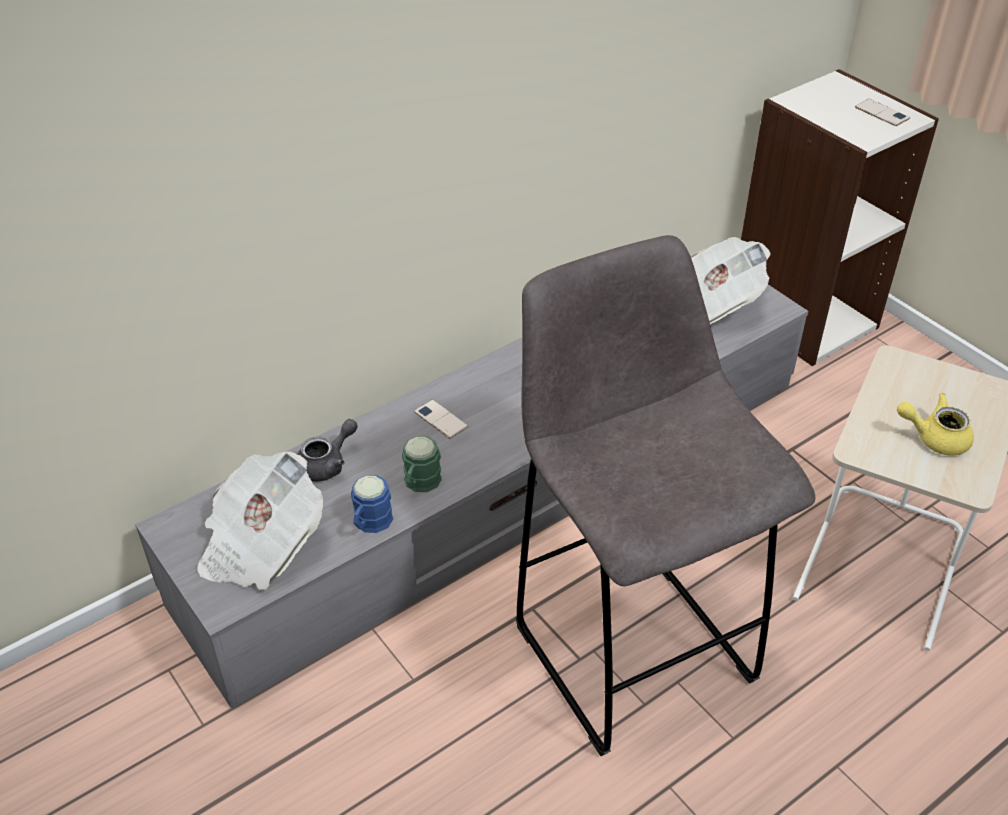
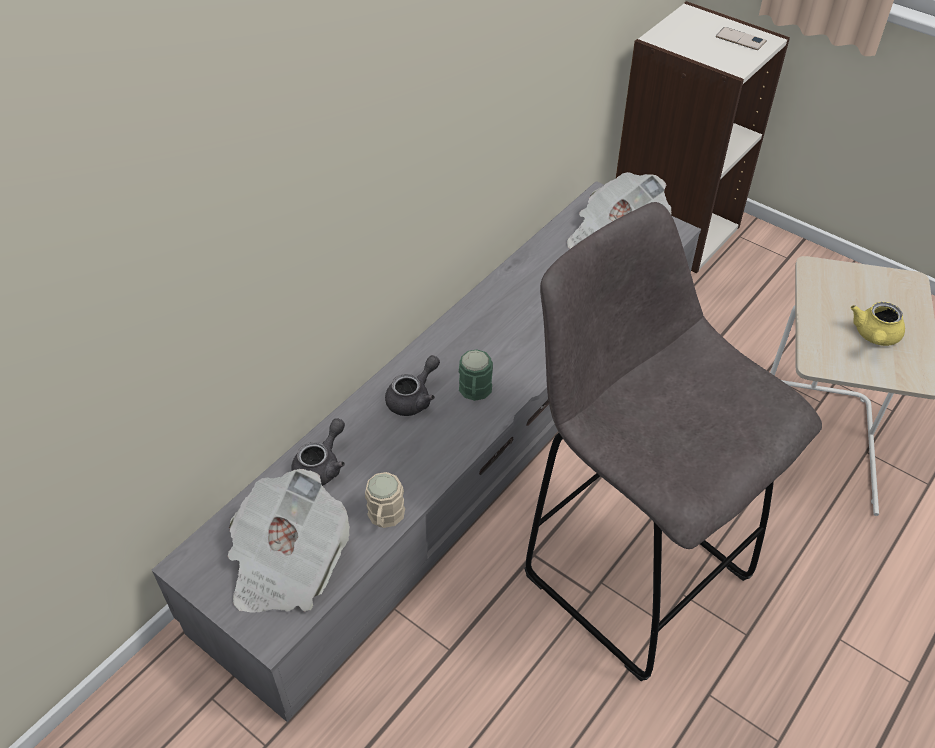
camera: 15 degrees left, 5 degrees up
(370, 524) = (385, 518): blue mug -> beige mug
(419, 484) = (417, 467): green mug -> green mug (475, 392)
(441, 419) = (413, 398): phone -> grey teapot
(934, 437) = (874, 336): yellow teapot -> yellow teapot turned 60 degrees counterclockwise

